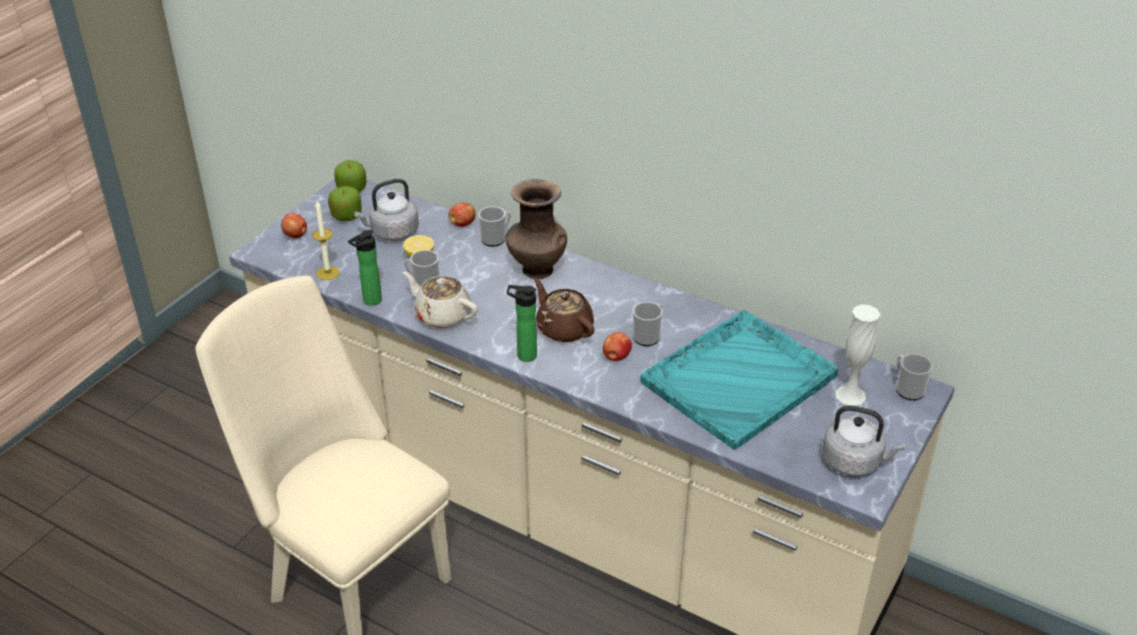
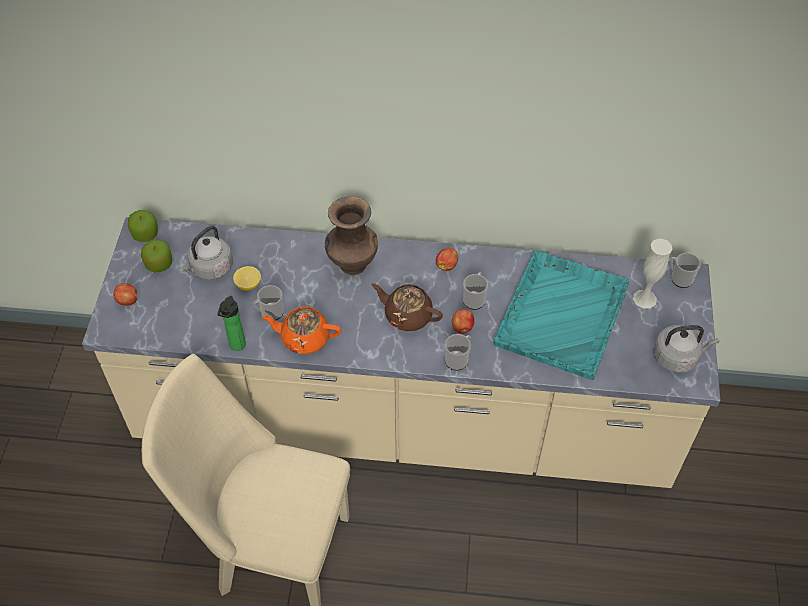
camera: 25 degrees left, 15 degrees up
(328, 273) = (182, 330): candle -> none
(442, 315) = (304, 338): beige teapot -> orange teapot
(463, 224) = (264, 238): apple -> apple (447, 265)
(496, 239) = (300, 244): mug -> mug (458, 359)
(523, 355) = (392, 353): bottle -> none

